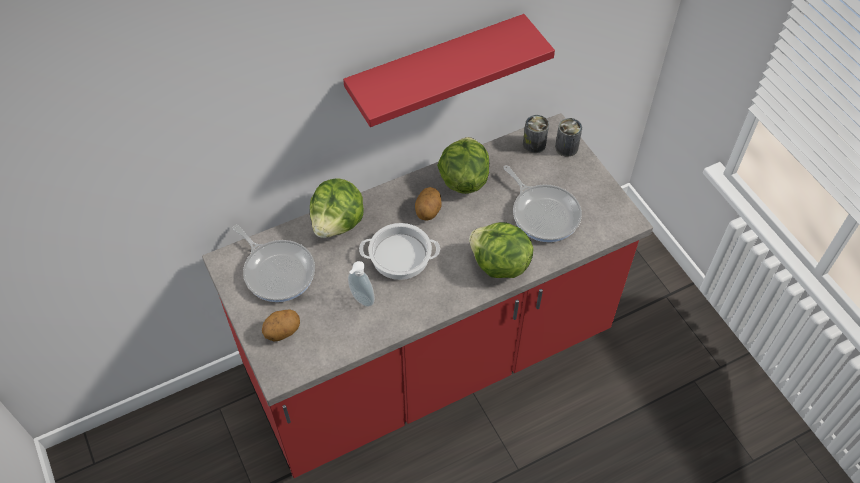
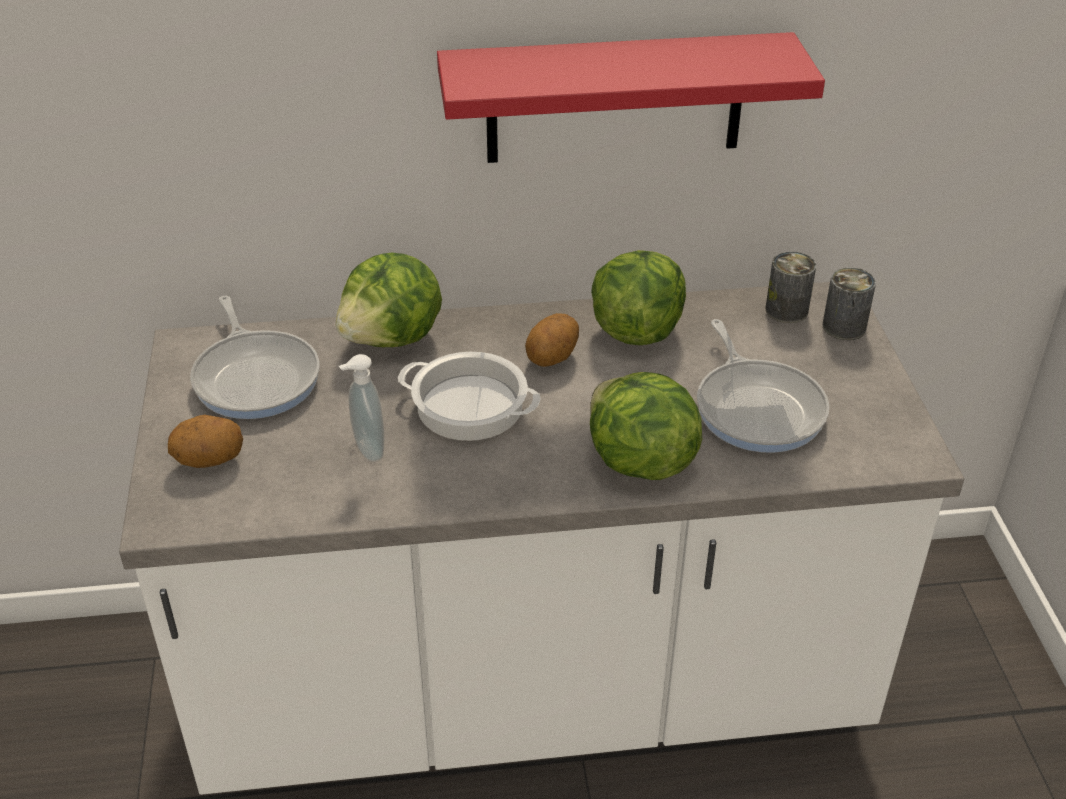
camera: 20 degrees right, 15 degrees down
(430, 358) = (532, 687): red counter -> white counter

